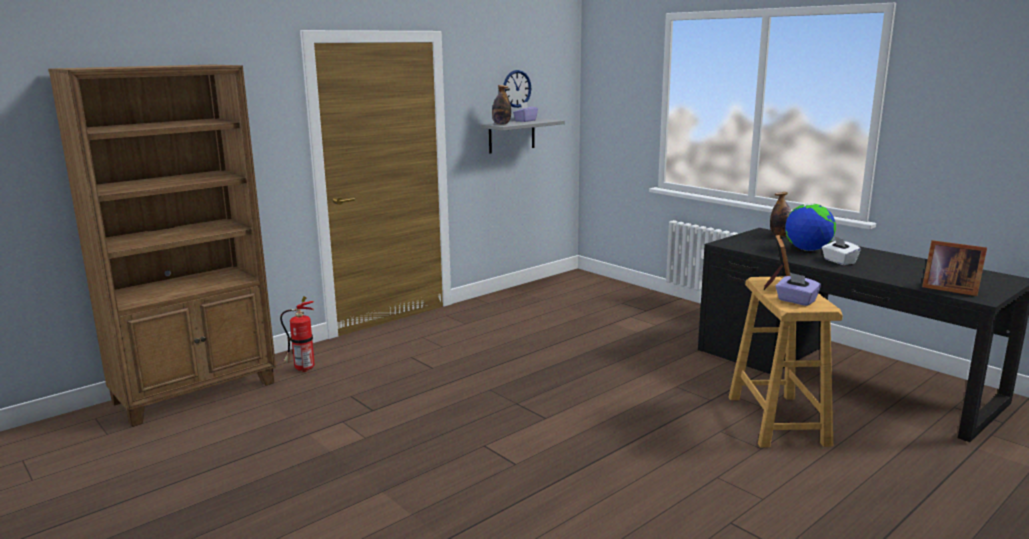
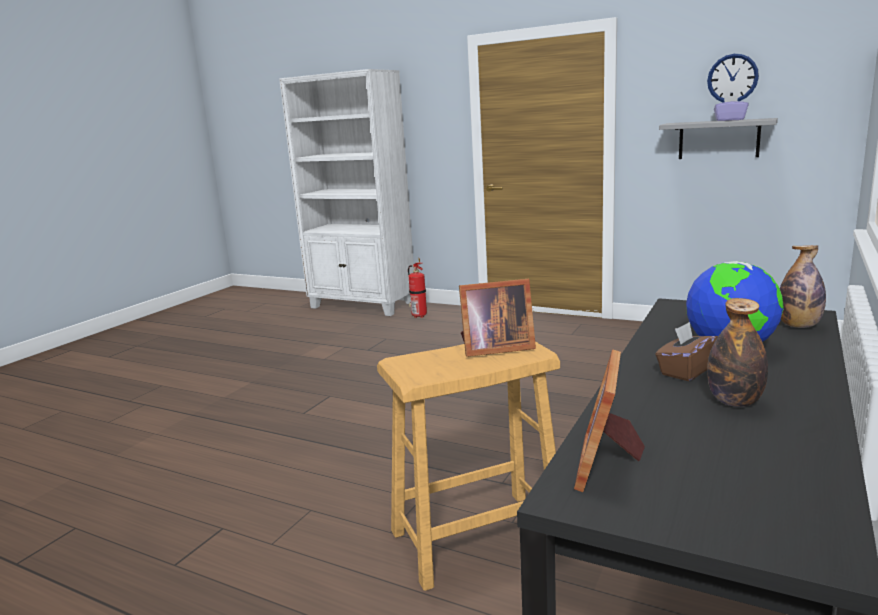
camera: 70 degrees right, 0 degrees up
(197, 392) = (362, 305): brown bookcase -> white bookcase
(501, 124) = (679, 123): bottle -> bottle (734, 401)
(796, 301) = (427, 362): purple tissue box -> none
(839, 261) = (685, 371): white tissue box -> brown tissue box

